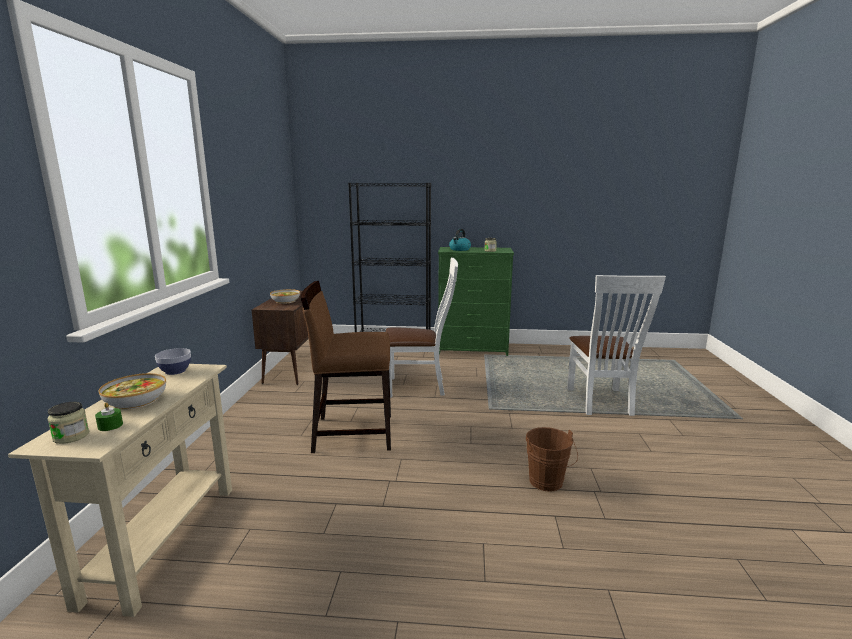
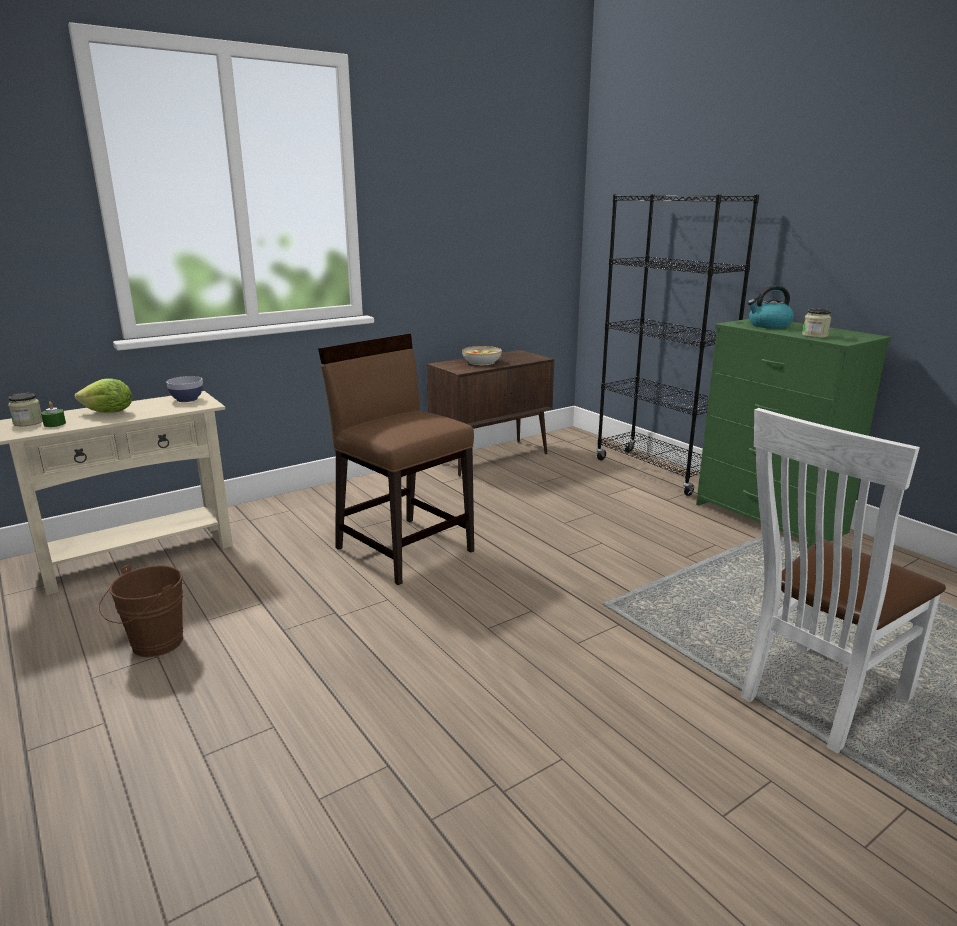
camera: 50 degrees right, 5 degrees up
(136, 401) = (109, 413): bowl -> lettuce
(420, 386) = (578, 534): white chair -> none
(547, 484) = (463, 730): brown bucket -> brown bucket (152, 646)

